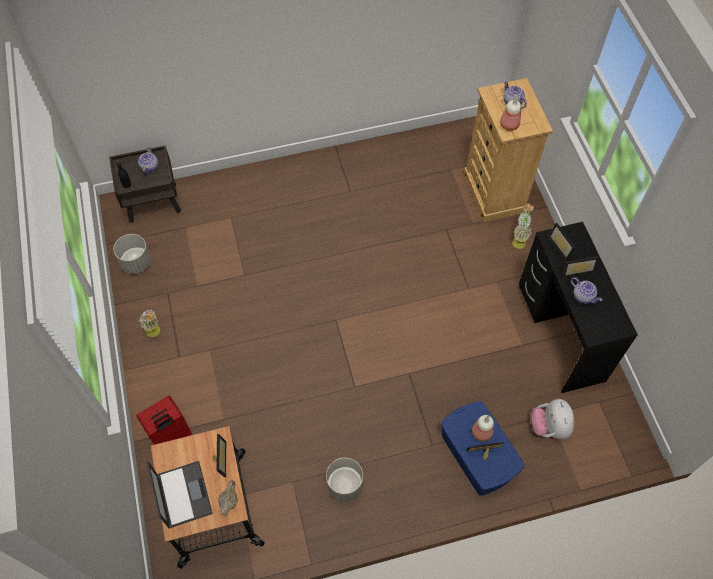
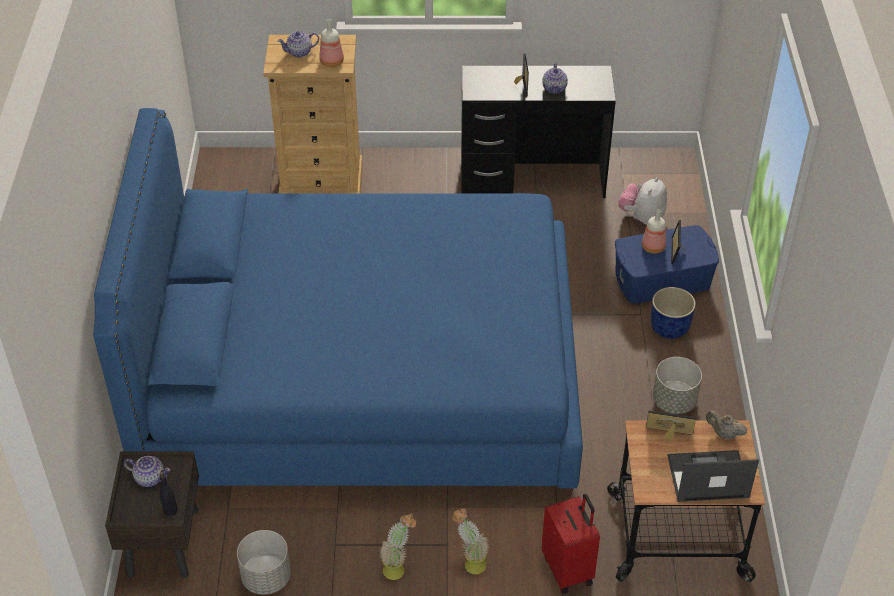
camera: 75 degrees left, 15 degrees down
(307, 271) = (362, 381): none -> blue bed
(424, 470) = (670, 328): none -> blue planter
(519, 240) = (398, 180): potted plant -> potted plant (470, 563)
(549, 427) = (642, 217): plush toy -> plush toy turned 105 degrees clockwise
(562, 246) = (488, 87): picture frame -> none
(583, 296) = (554, 88): teapot -> teapot turned 120 degrees clockwise

